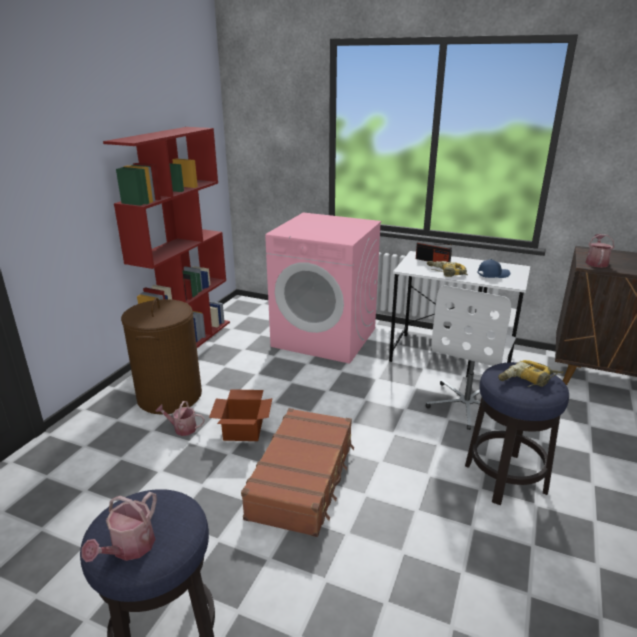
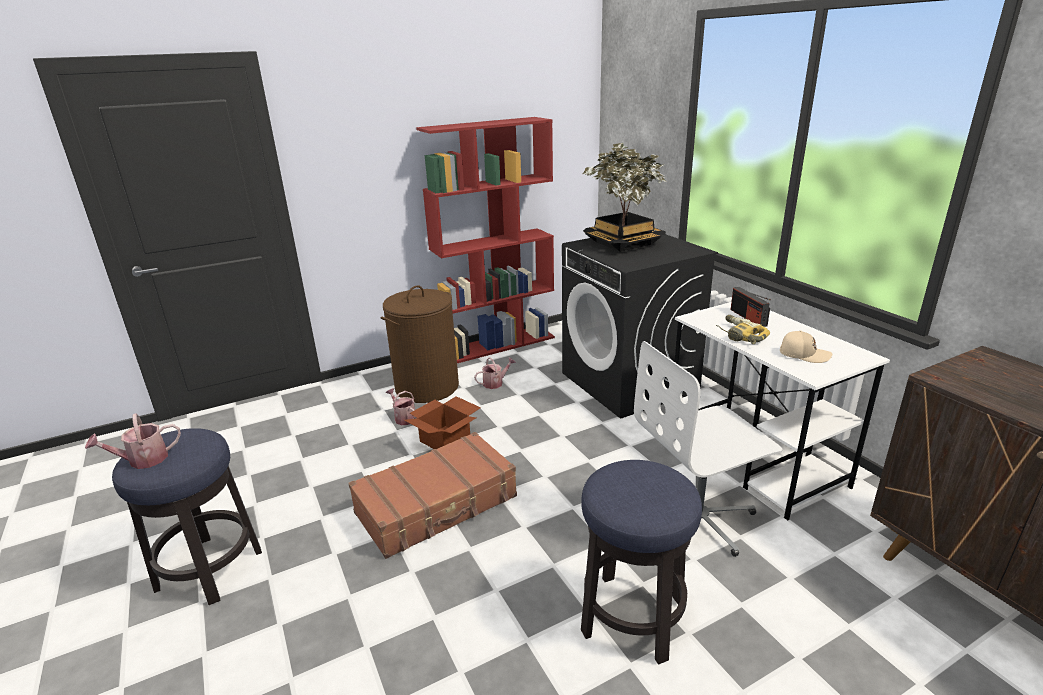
camera: 40 degrees right, 0 degrees up
(310, 226) = (622, 243): none -> potted plant
(325, 337) = (630, 382): pink washing machine -> black washing machine
(492, 274) = (803, 354): blue cap -> beige cap
(528, 380) = (641, 491): power drill -> none
(596, 262) = (964, 377): watering can -> watering can (495, 383)

